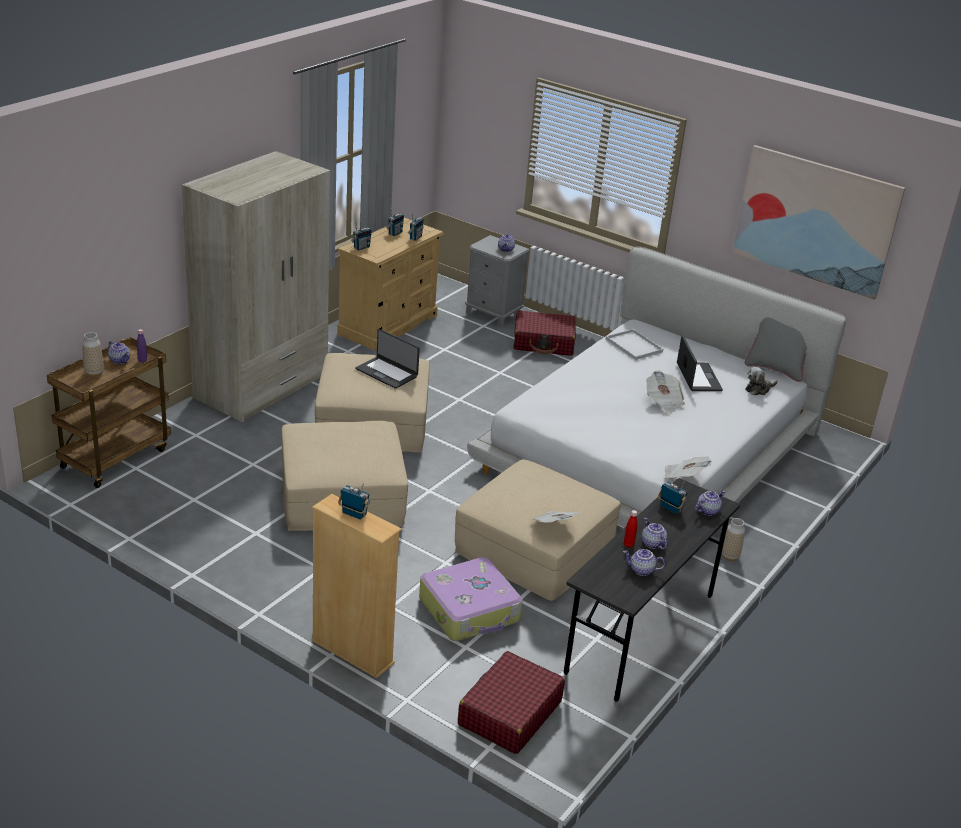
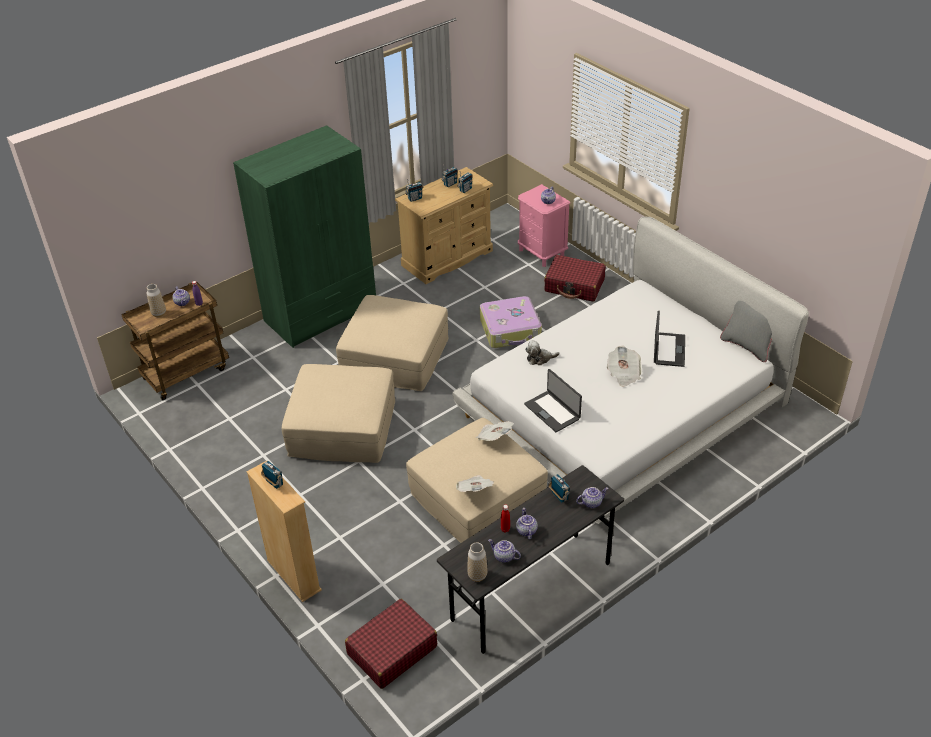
camera: 20 degrees right, 10 degrees up
(262, 386) = (321, 314): beige wardrobe -> green wardrobe
(387, 372) = (403, 320): laptop -> laptop (552, 411)
(470, 610) = (400, 549): suitcase -> suitcase (511, 330)
(493, 315) = (542, 253): grey nightstand -> pink nightstand
(635, 346) = (626, 310): white tray -> none
(684, 477) = (604, 456): newspaper -> newspaper (494, 437)
(730, 556) = (644, 526): vase -> vase (477, 576)
(758, 389) = (720, 367): plush toy -> plush toy (539, 359)
(815, 221) = (792, 217): picture -> none

